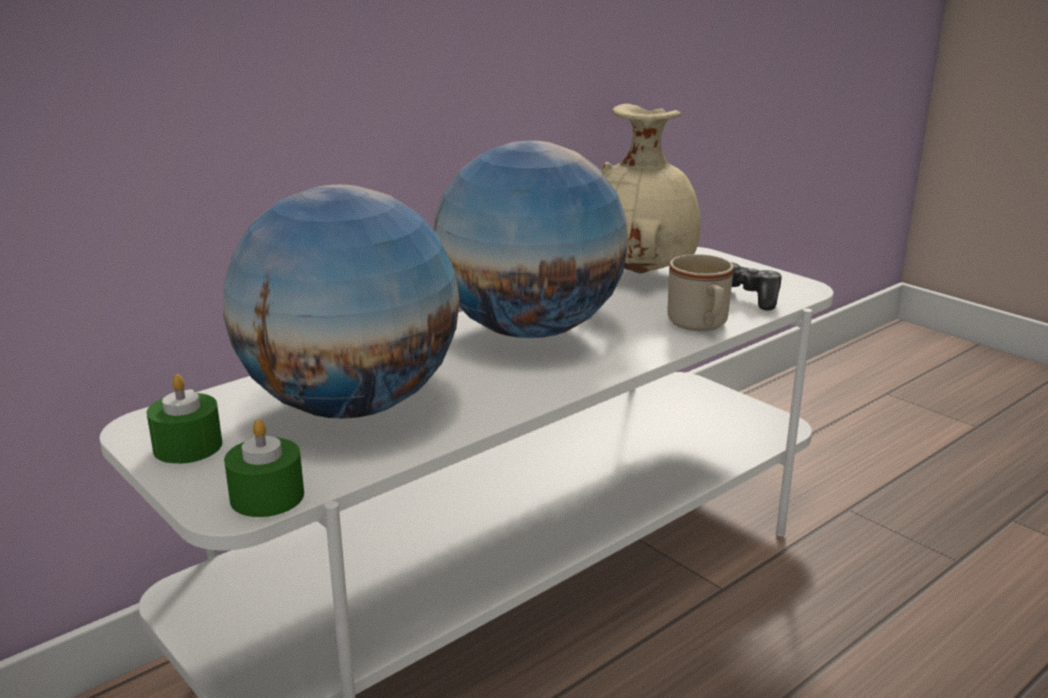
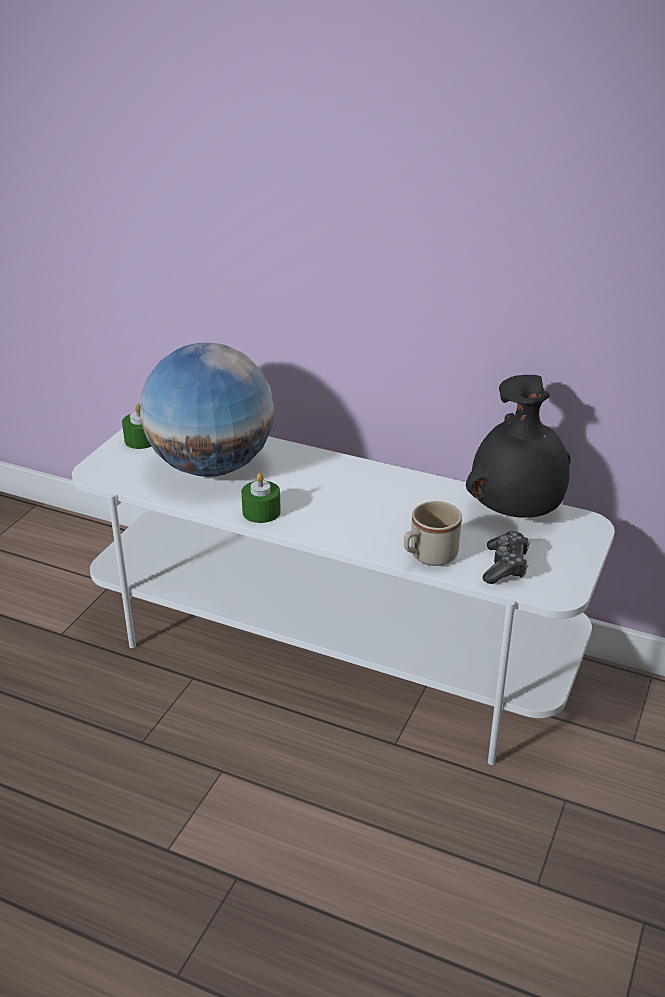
camera: 65 degrees right, 10 degrees up
(267, 497) = (108, 476): green candle -> green candle (261, 512)
(528, 331) = (358, 492): globe -> none
(642, 272) = (517, 510): beige vase -> black vase

